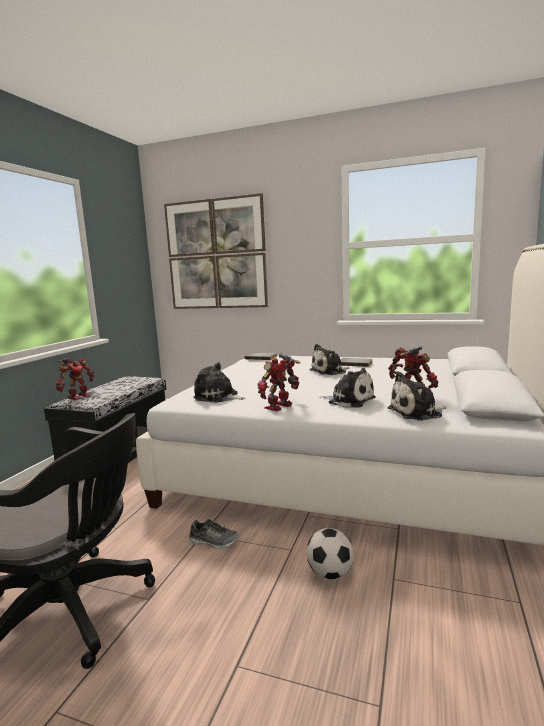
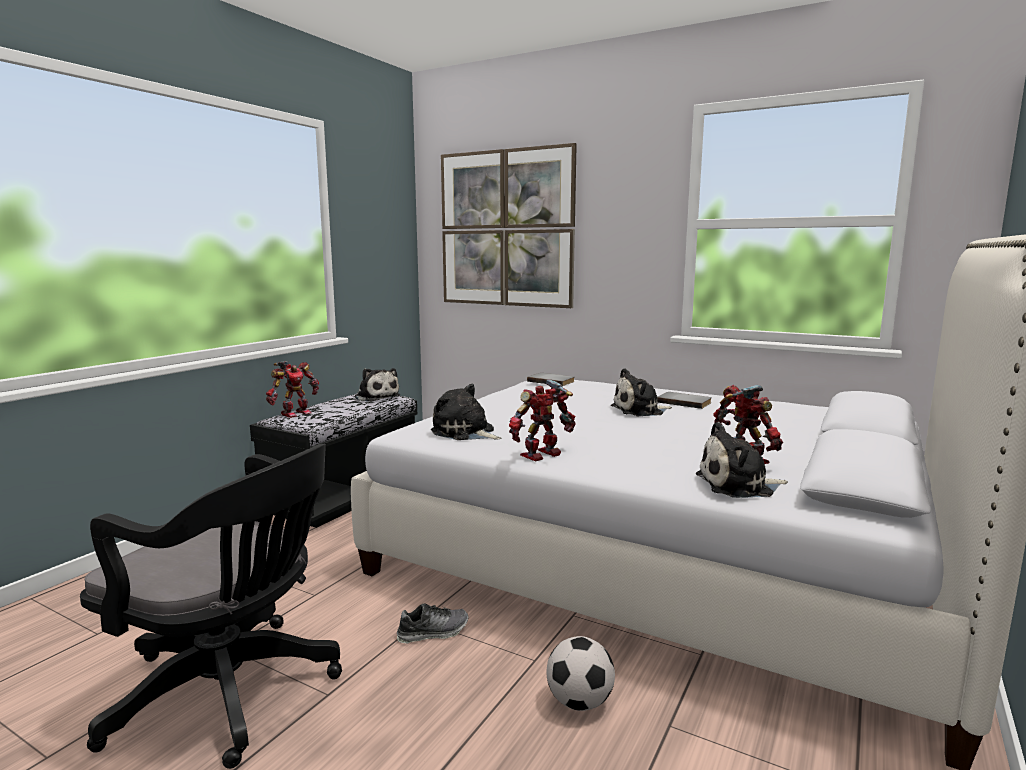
camera: 10 degrees right, 0 degrees up
(213, 542) = (433, 632): shoe -> shoe turned 45 degrees counterclockwise
(349, 400) = (646, 457): plush toy -> plush toy (376, 397)

